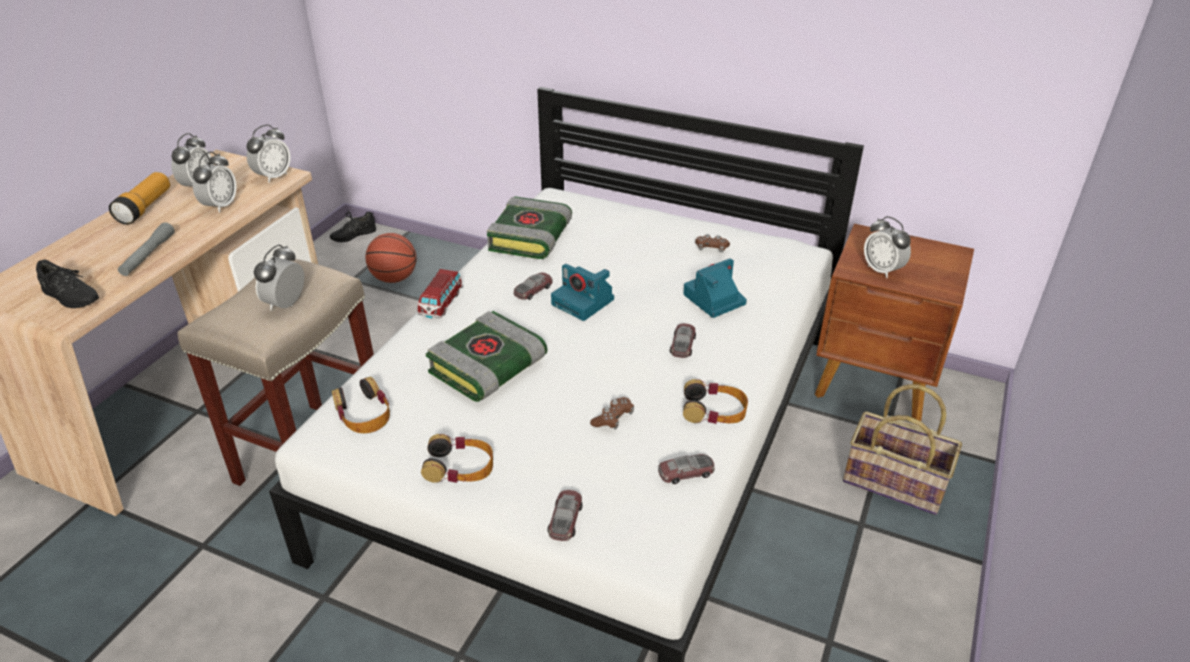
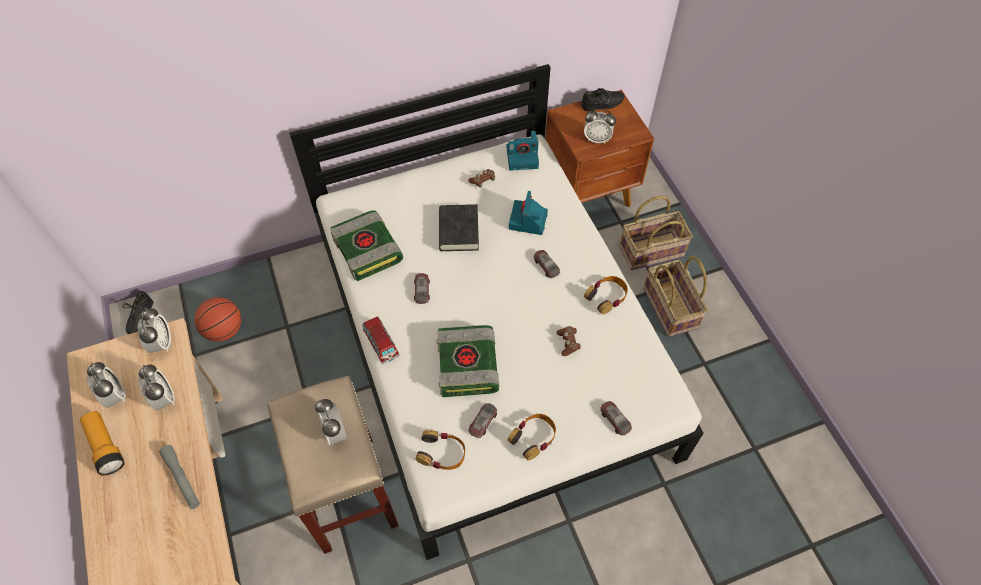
camera: 45 degrees left, 20 degrees up
(71, 296) = (183, 554): black shoe -> black shoe (602, 104)
(584, 302) = (462, 277): camera -> camera (523, 157)
(631, 269) = (458, 231): none -> black book
(685, 472) = (635, 345): toy car -> toy car (482, 422)
(852, 553) = (671, 308): none -> basket

